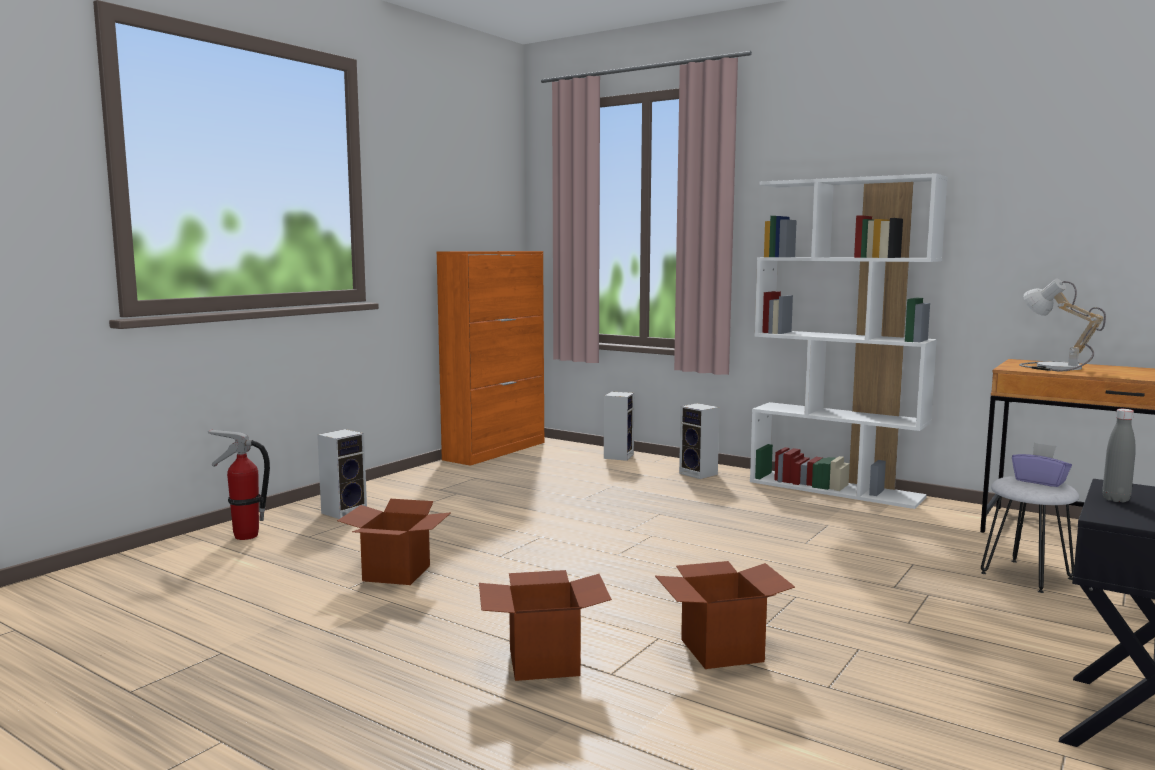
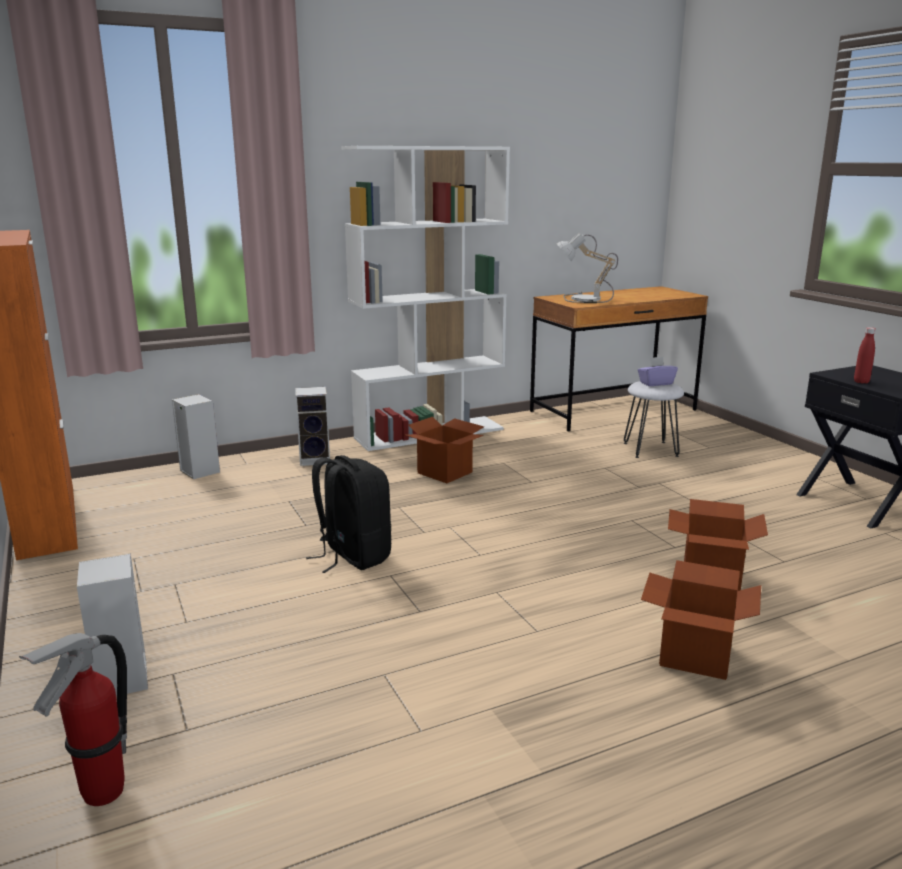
camera: 60 degrees left, 10 degrees up
(396, 573) = (406, 686): cardboard box -> cardboard box (444, 473)
(554, 520) = (352, 556): none -> black backpack
(1116, 499) = (861, 382): grey bottle -> red bottle

